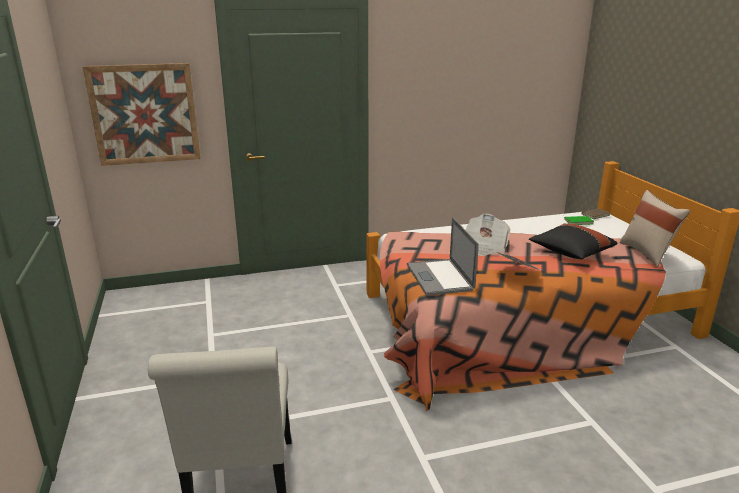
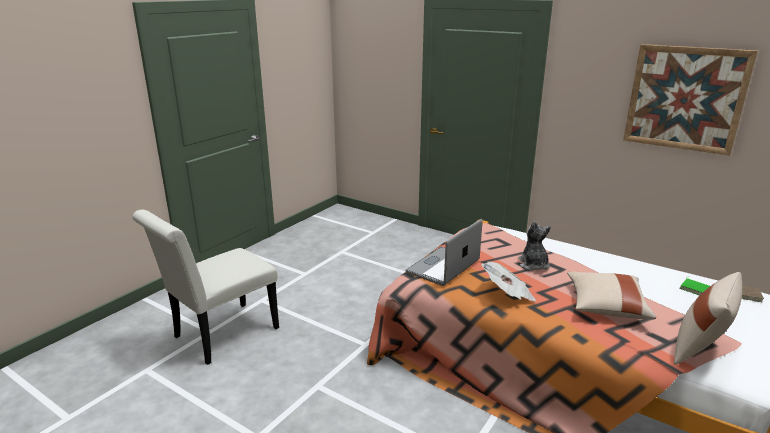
camera: 50 degrees right, 0 degrees up
(144, 114) = (371, 83): picture -> picture (685, 98)
(485, 247) = (533, 265): newspaper -> plush toy
(570, 253) = (606, 306): black pillow -> beige pillow

